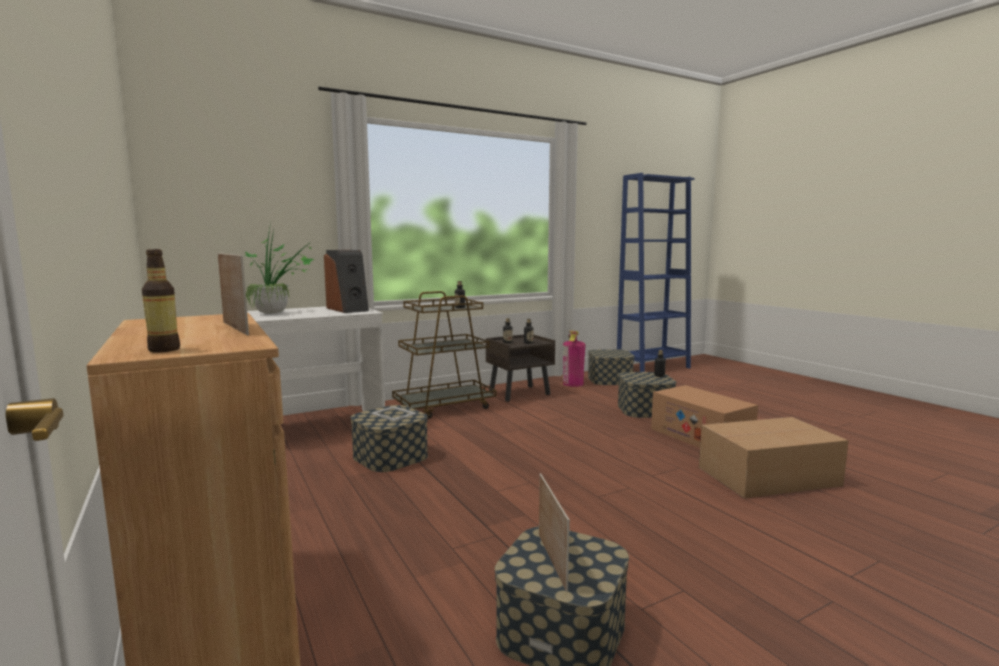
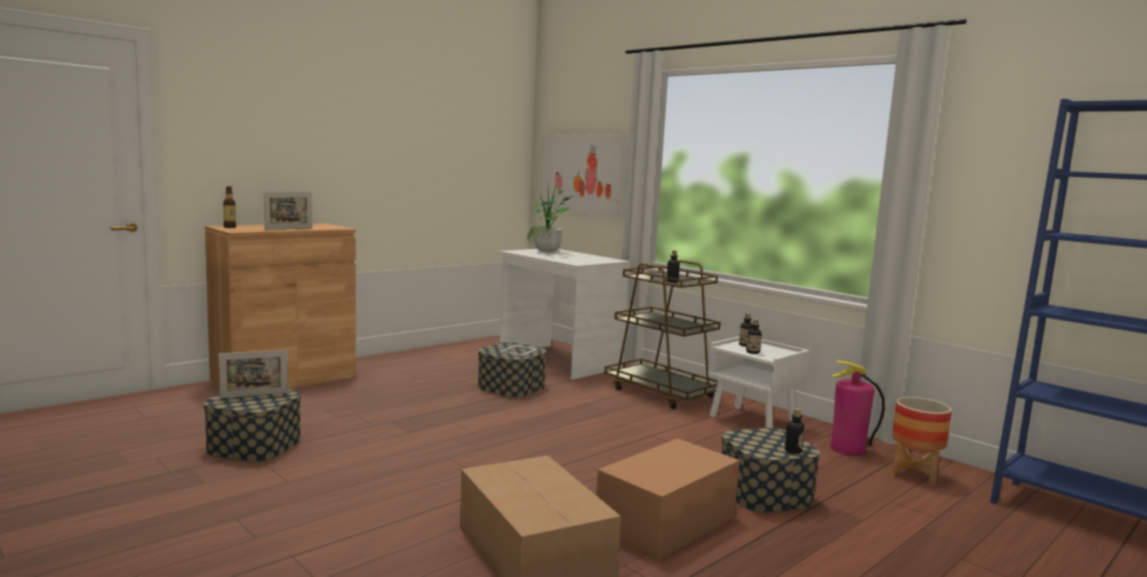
camera: 75 degrees right, 0 degrees up
(249, 220) = (583, 173): none -> picture
(348, 309) = (586, 260): speaker -> none
(519, 393) = (753, 421): brown nightstand -> white nightstand
(610, 379) = (914, 474): storage box -> planter

